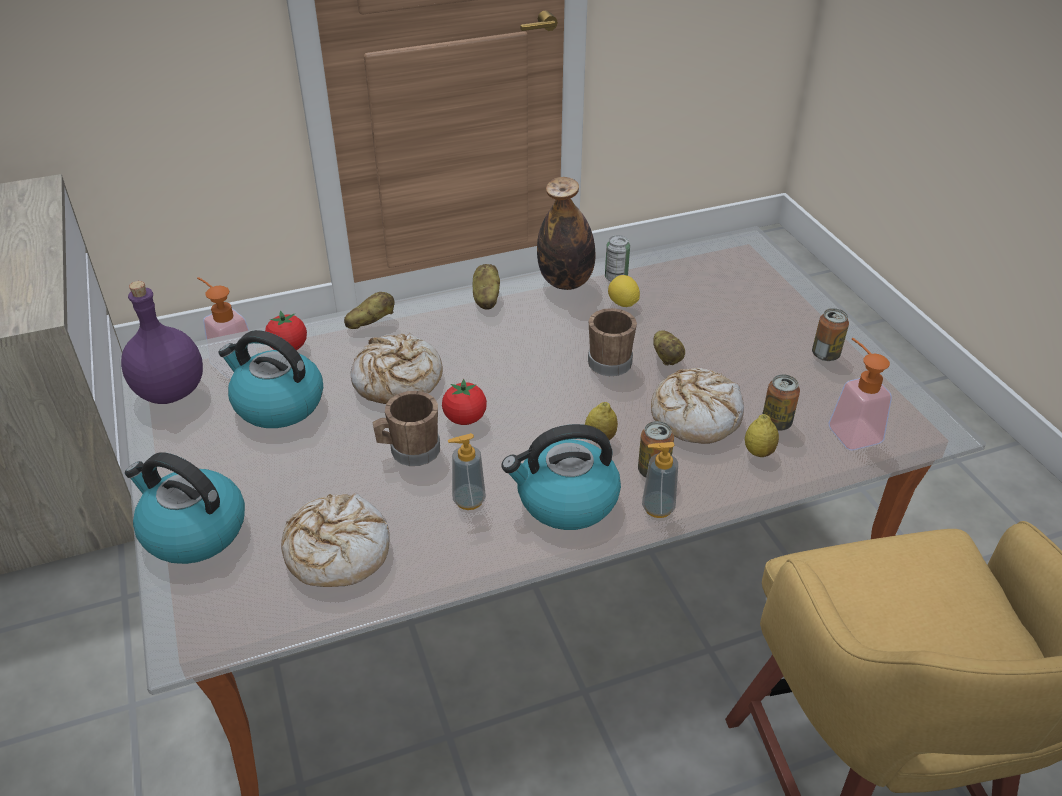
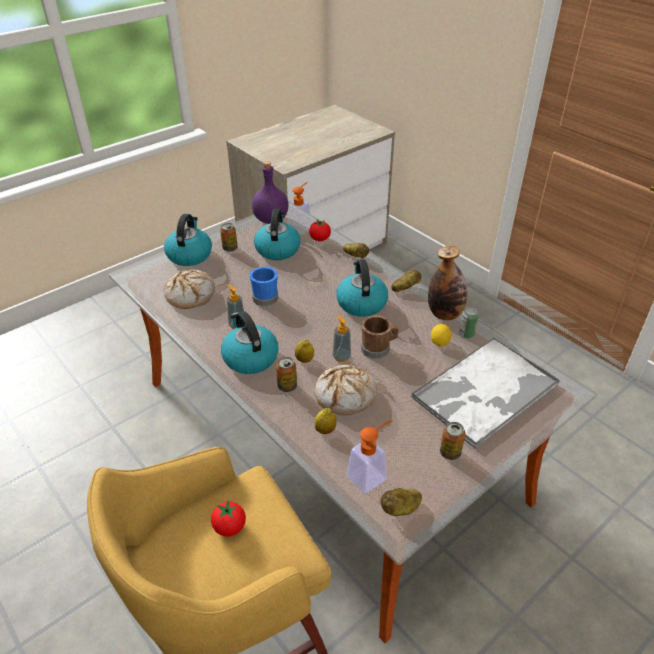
camera: 70 degrees right, 0 degrees up
(397, 380) = (314, 278): bread -> none
(409, 451) = (263, 297): brown mug -> blue mug
(465, 418) = (296, 308): tomato -> tomato (229, 527)
(495, 348) = (361, 303): none -> kettle
(658, 508) = (258, 393): soap dispenser -> soap dispenser (341, 356)
(667, 358) = (394, 373): potato -> potato (400, 509)
(729, 298) = (483, 391): none -> tray
(776, 423) = (358, 435): can -> can (230, 248)

